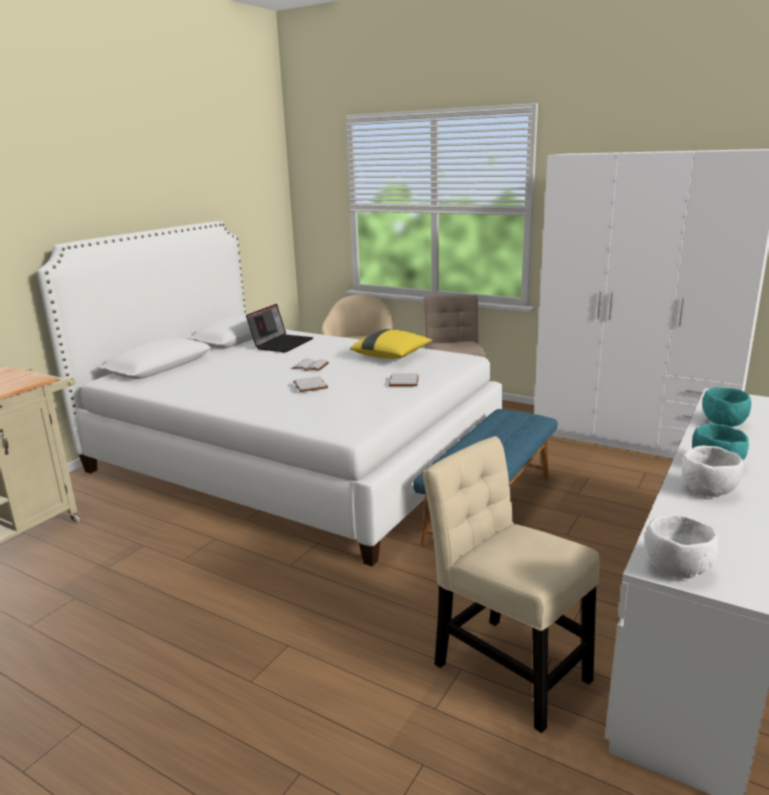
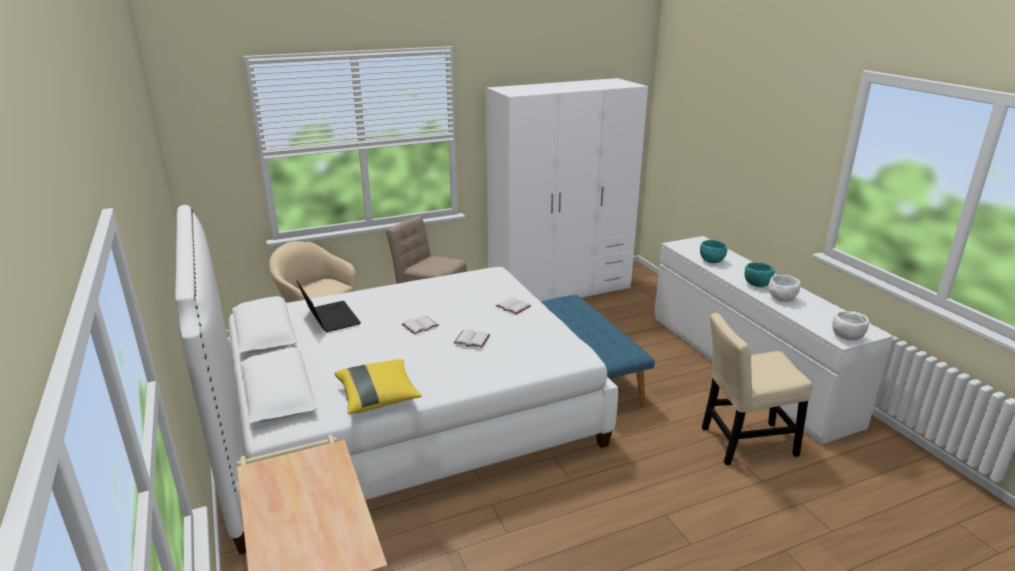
camera: 55 degrees left, 5 degrees up
(392, 356) = (449, 291): yellow pillow -> yellow pillow (378, 397)

